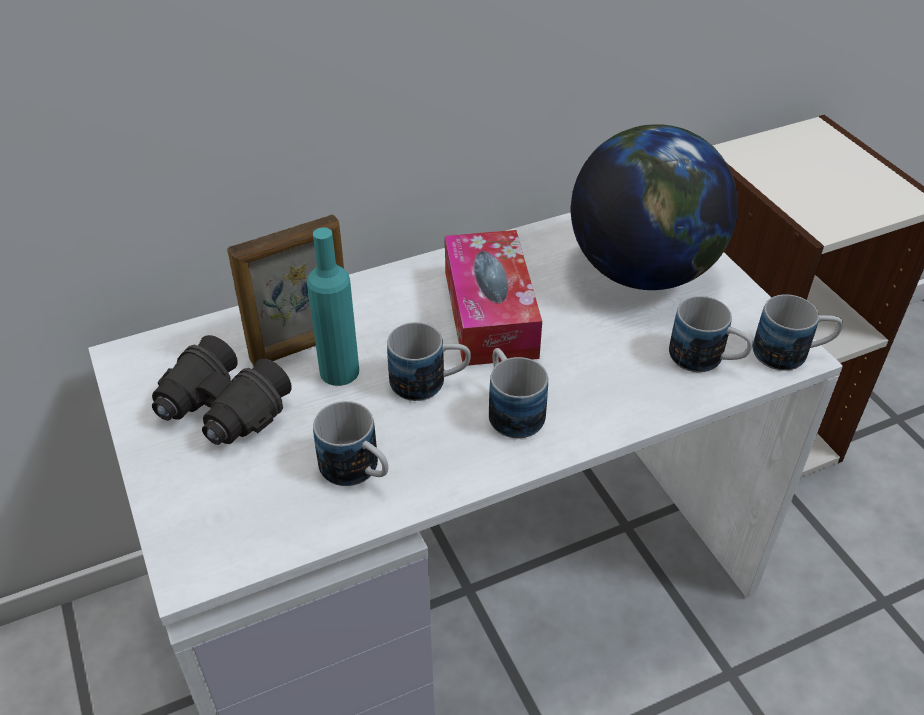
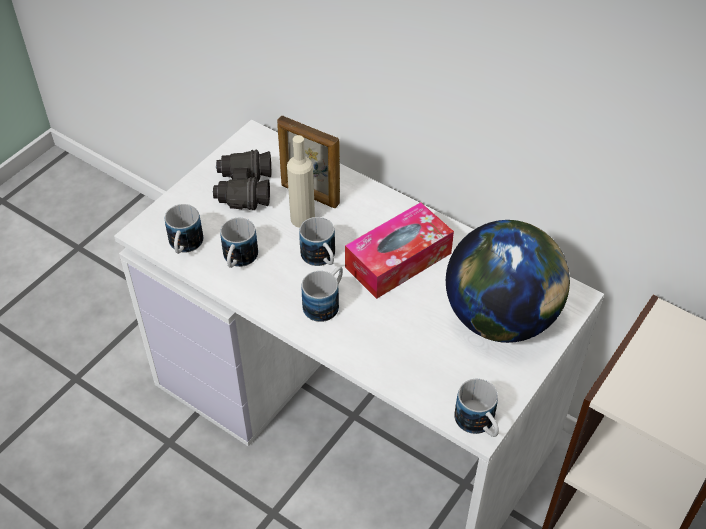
camera: 60 degrees right, 5 degrees up
(339, 371) = (302, 219): turquoise bottle -> beige bottle
(706, 360) = (437, 380): mug -> mug (184, 246)

